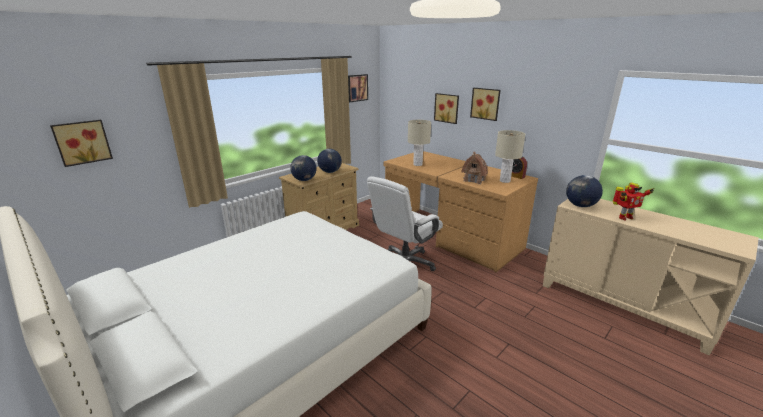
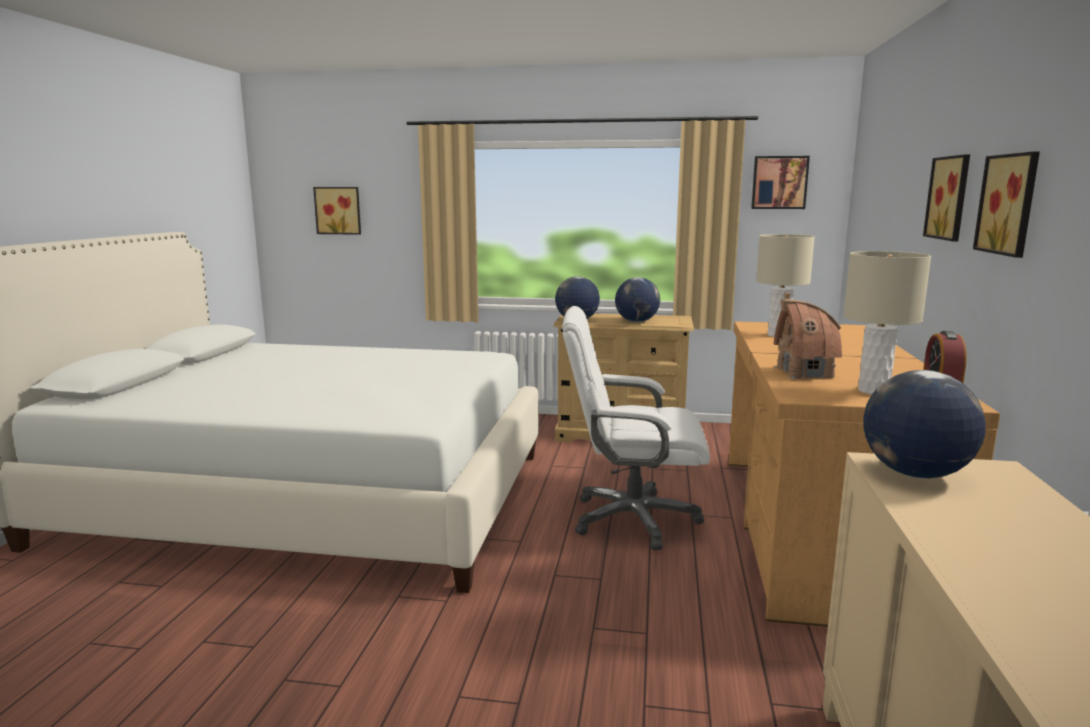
camera: 55 degrees right, 10 degrees down
(447, 108) = (906, 219): picture -> picture (1011, 204)
(624, 217) = (968, 535): toy robot -> none

